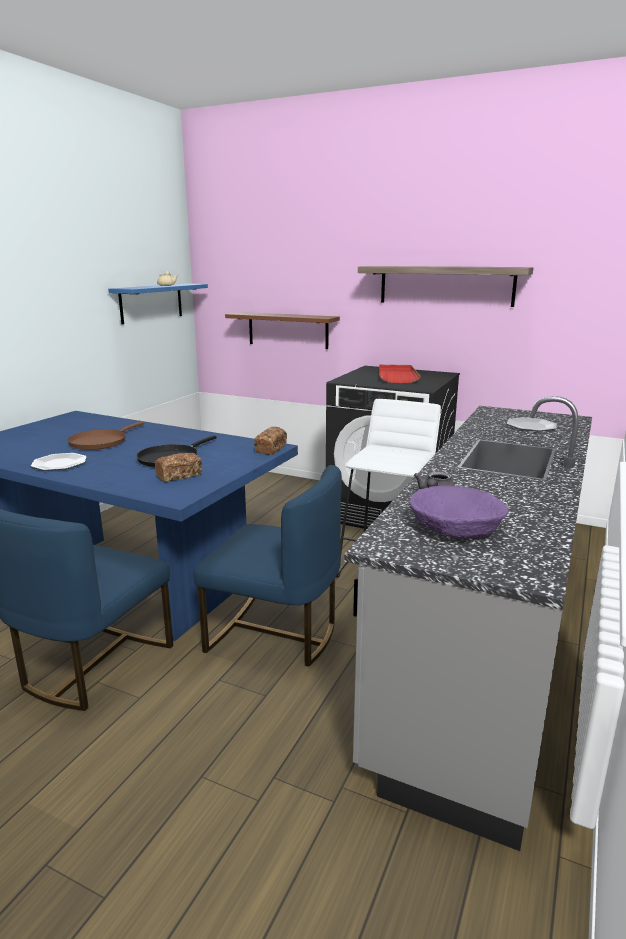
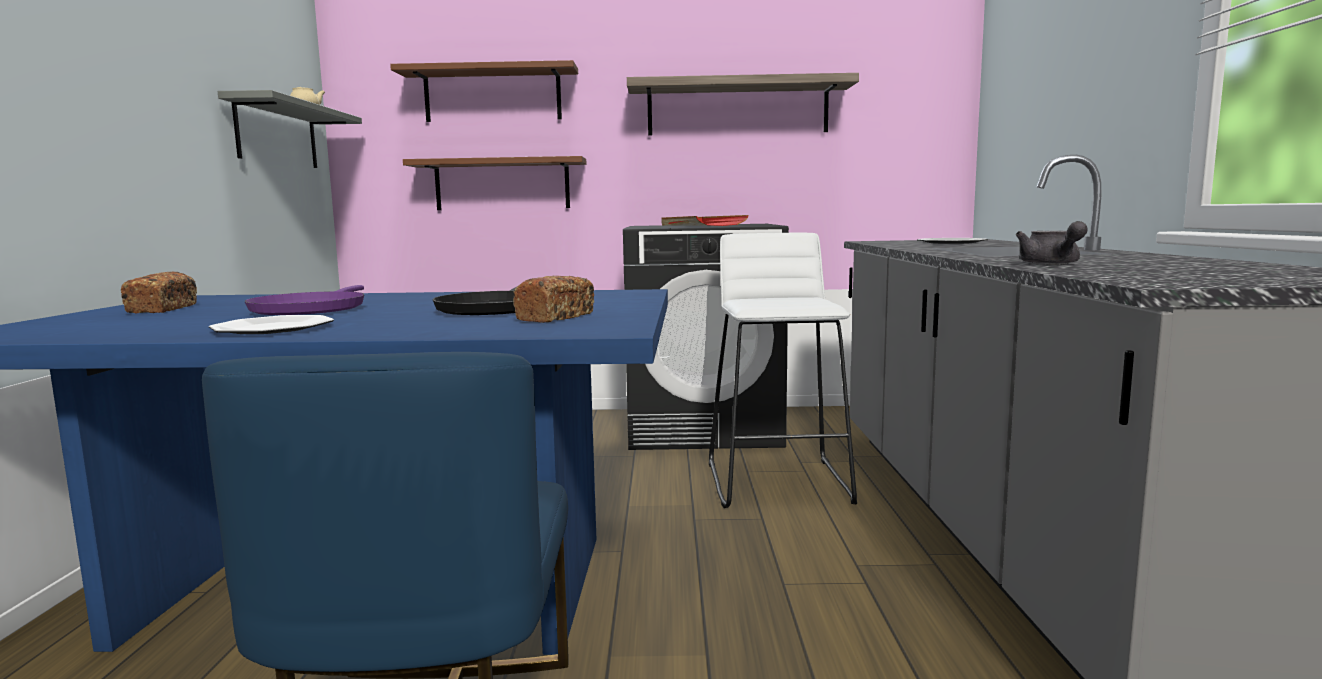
camera: 25 degrees left, 10 degrees down
(101, 442) = (311, 309): brown frying pan -> purple frying pan
(151, 303) = (277, 135): blue shelf -> grey shelf
(271, 449) = (638, 293): bread -> bread (163, 309)
(274, 634) = (723, 598): blue chair -> none
(284, 270) = (492, 95): none -> brown shelf
(455, 528) = (1173, 271): purple bowl -> none

